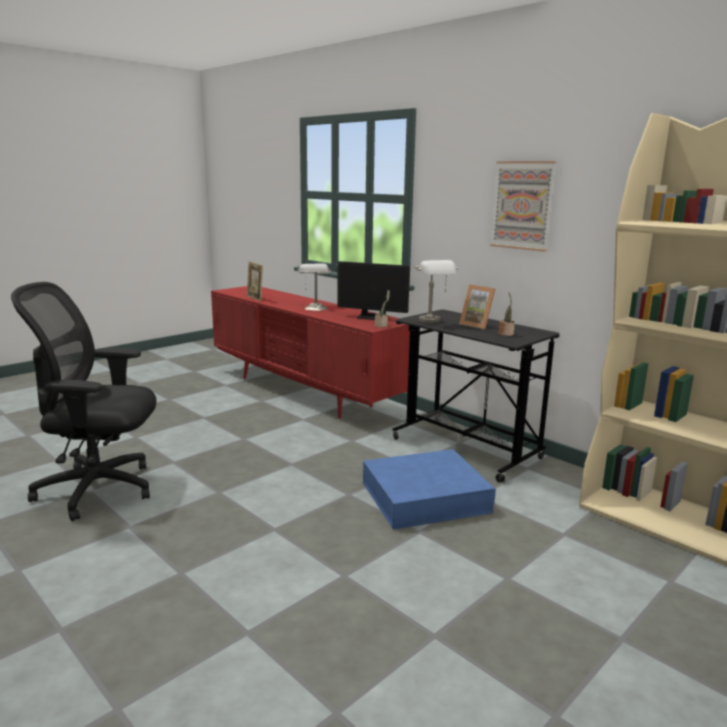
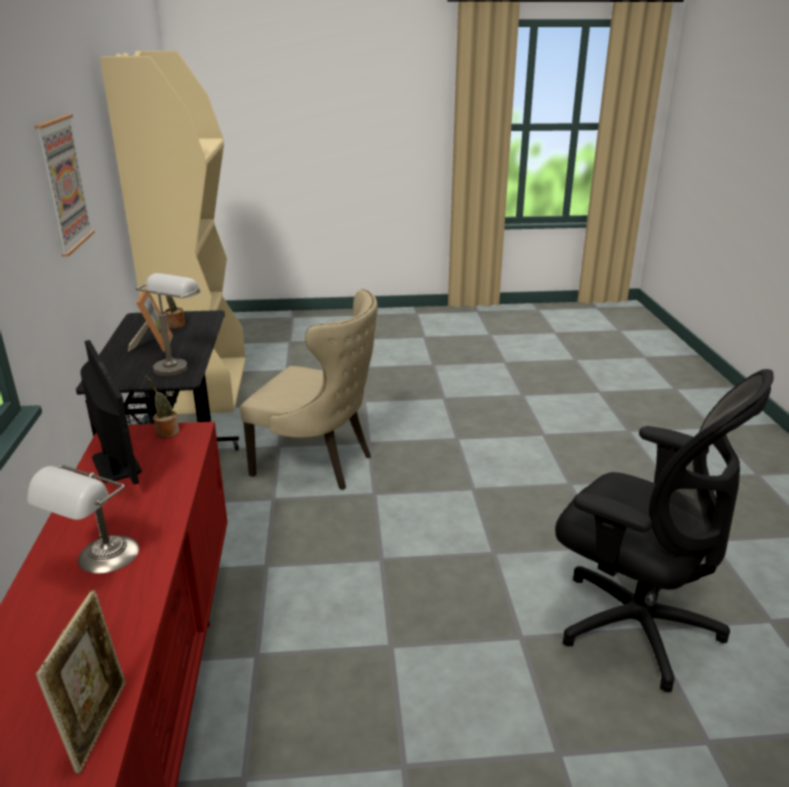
camera: 140 degrees left, 10 degrees up
(425, 497) = (318, 463): blue storage box -> beige chair

